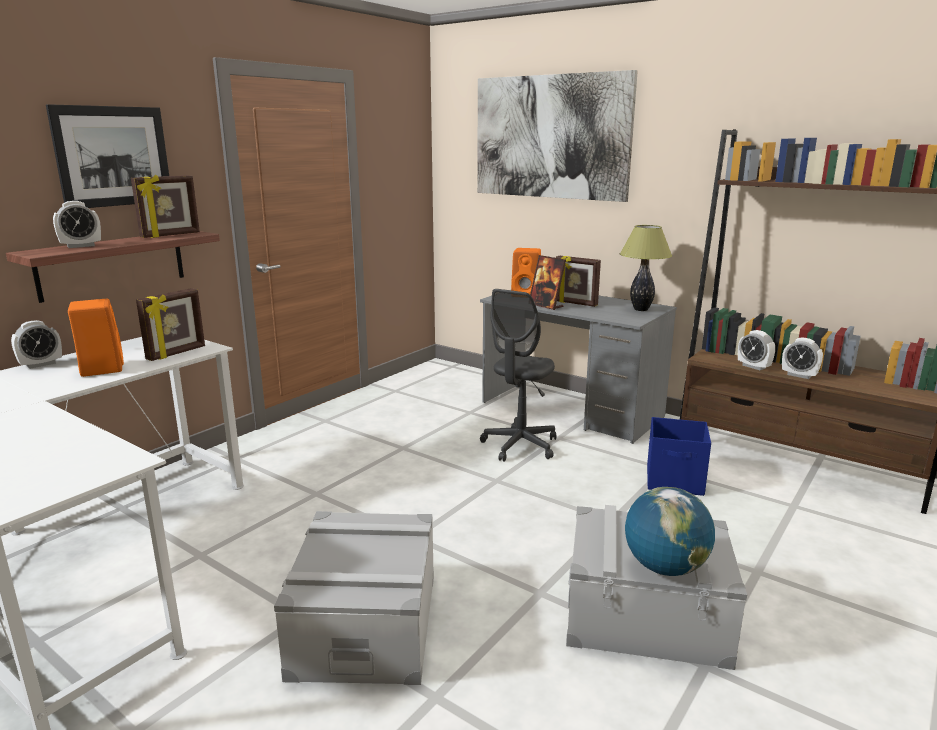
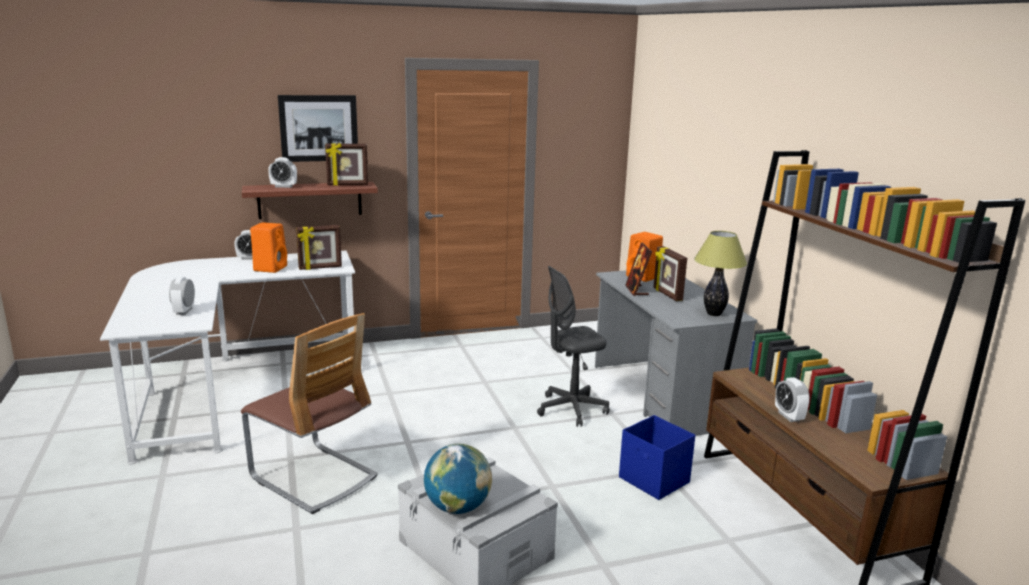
camera: 35 degrees right, 0 degrees up
(366, 625) = (314, 477): grey storage box -> chair
(551, 137) = (697, 131): picture -> none
(753, 367) = (761, 396): alarm clock -> alarm clock (184, 311)

